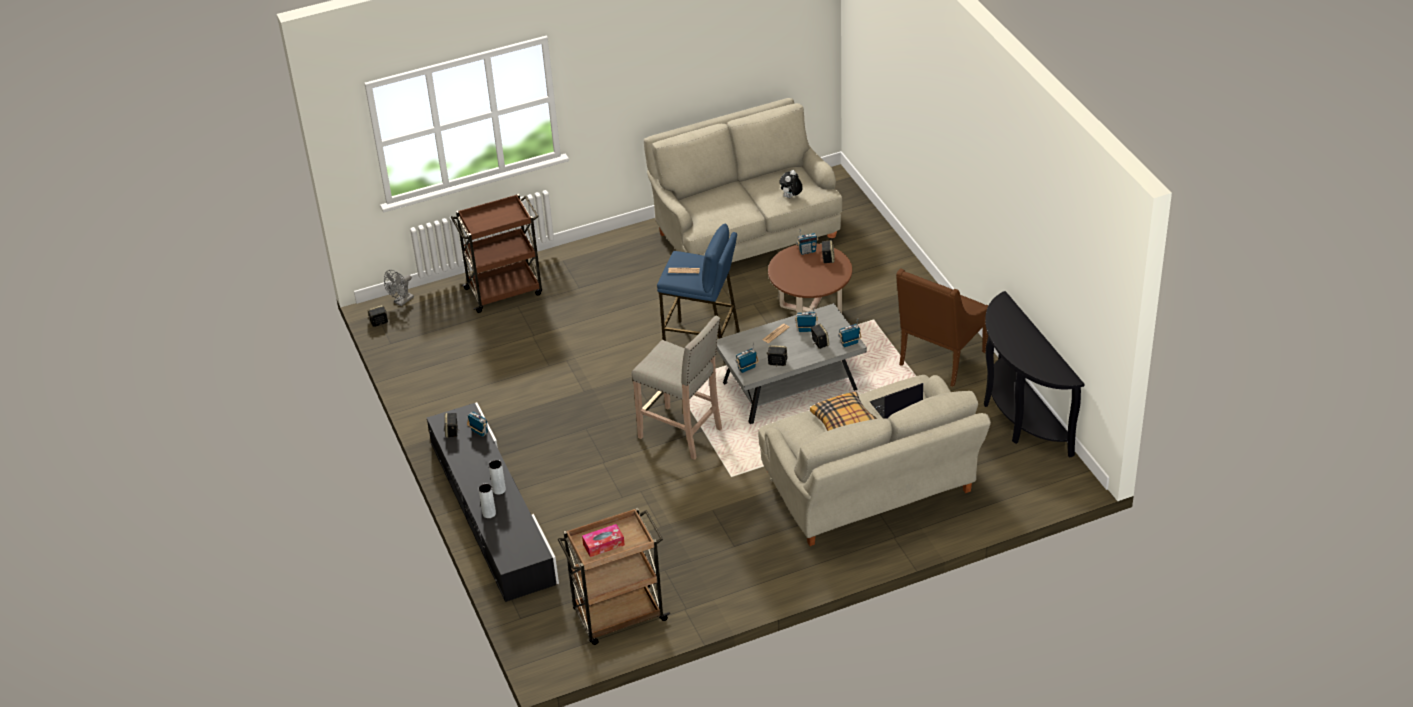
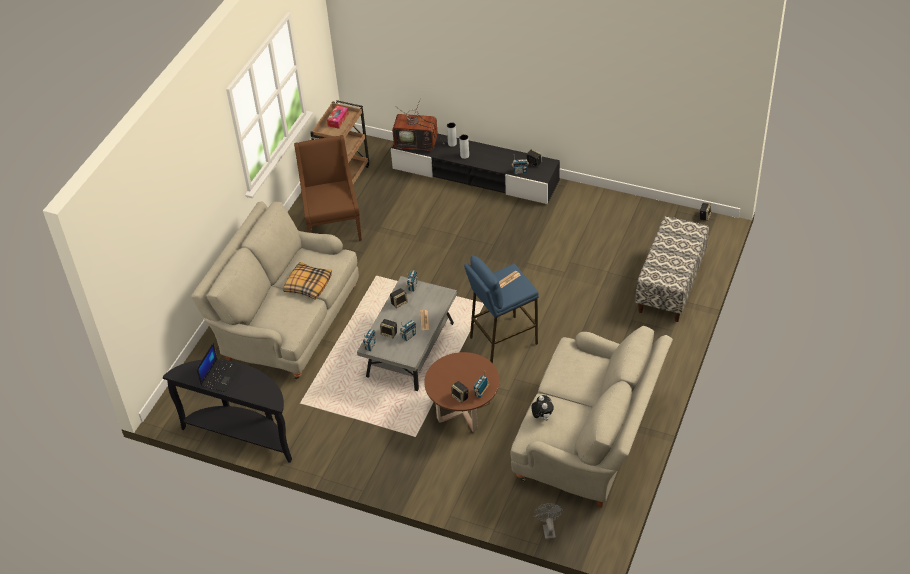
camera: 135 degrees right, 5 degrees up
(401, 302) = (715, 236): grey fan -> grey fan (548, 529)
(505, 291) = (671, 285): brown cart -> bench
(519, 541) = (418, 143): none -> television
(682, 434) = (436, 279): beige stool -> none
(896, 405) = (285, 311): laptop -> laptop (220, 375)
(940, 359) = (337, 438): brown armchair -> brown armchair (333, 227)

